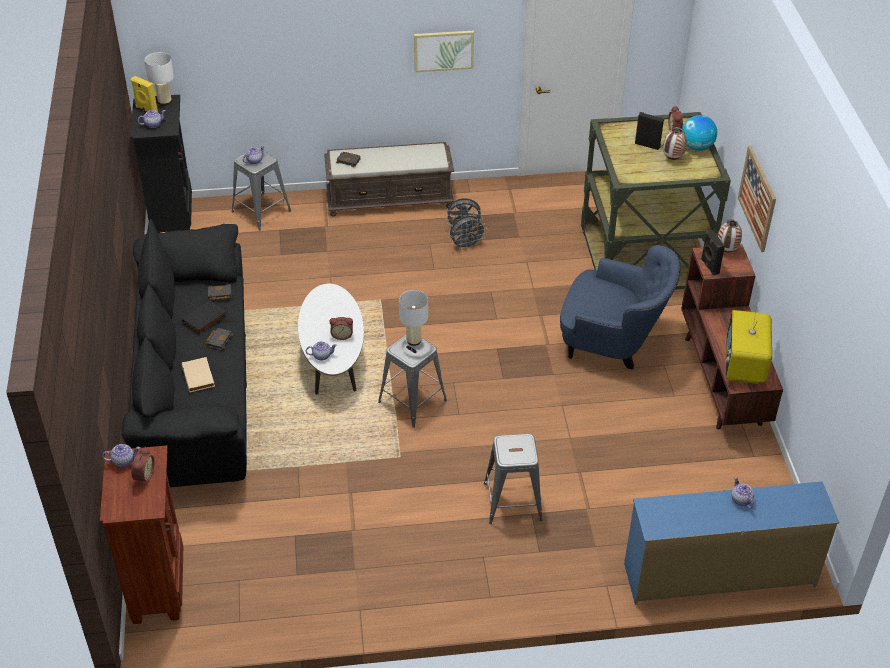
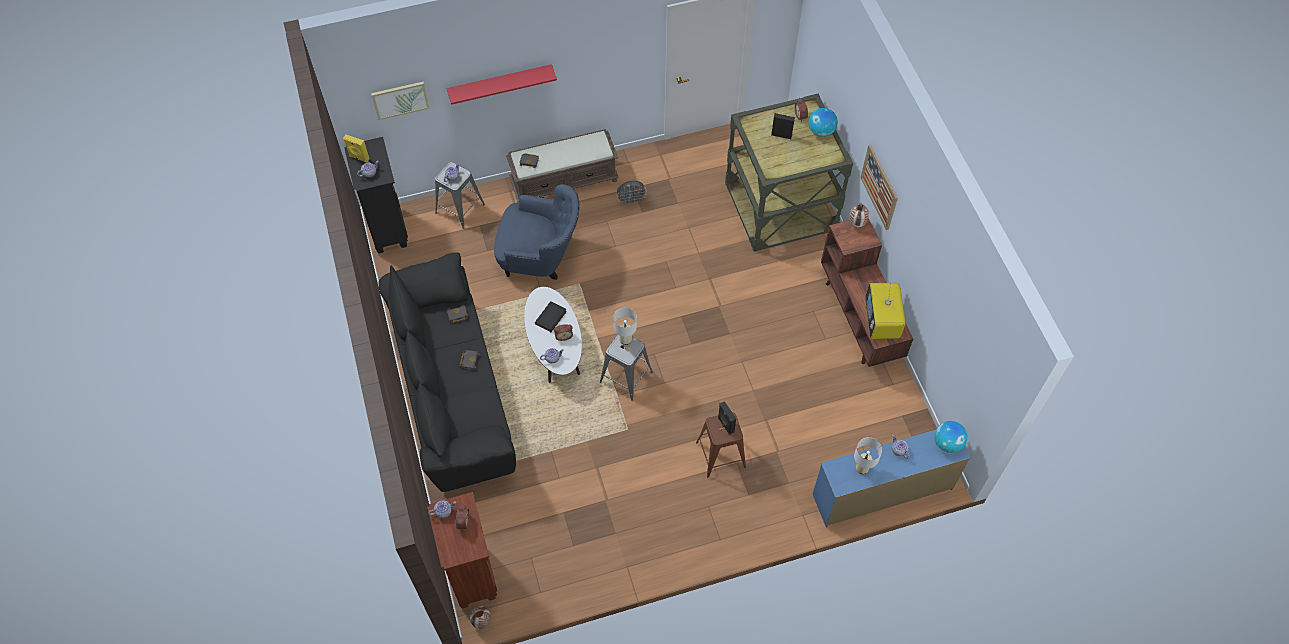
camera: 10 degrees left, 15 degrees up
(165, 101) = (372, 146): white table lamp -> white table lamp (862, 468)
(199, 376) = (463, 398): beige book -> none
(205, 320) = (453, 342): black book -> black book (551, 318)
(323, 49) = (500, 83): none -> red shelf
(443, 50) = (600, 66): picture -> picture (400, 99)
(466, 246) = (637, 218): grey fan -> none
(512, 501) = (721, 454): grey stool -> brown stool
(613, 342) = (771, 295): blue armchair -> blue armchair (540, 256)
(672, 159) = (804, 147): vase -> vase (482, 622)
(709, 266) = (845, 242): black speaker -> black speaker (725, 425)
(809, 501) = (947, 443): none -> globe

